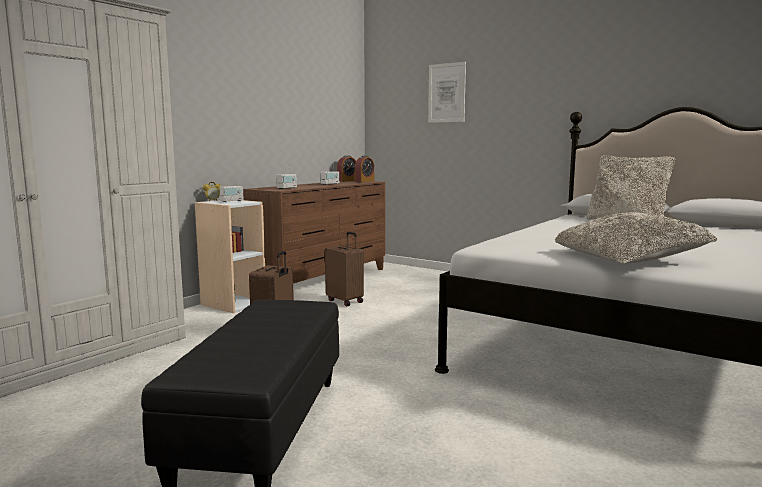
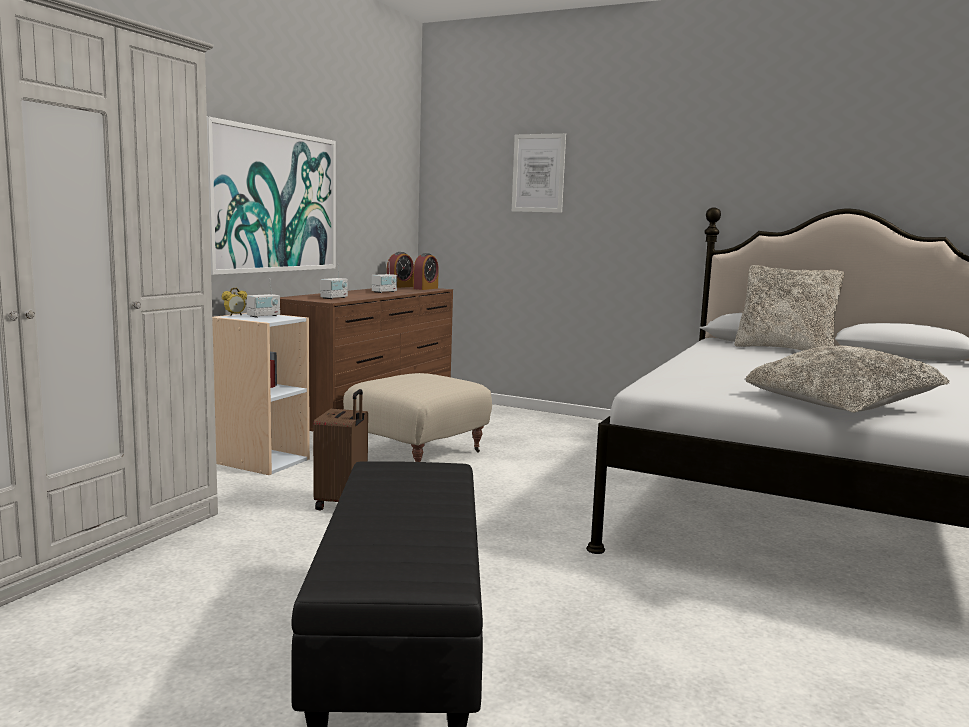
camera: 10 degrees left, 0 degrees up
(242, 120) = (272, 201): none -> picture
(345, 301) = (419, 454): brown suitcase -> beige ottoman

